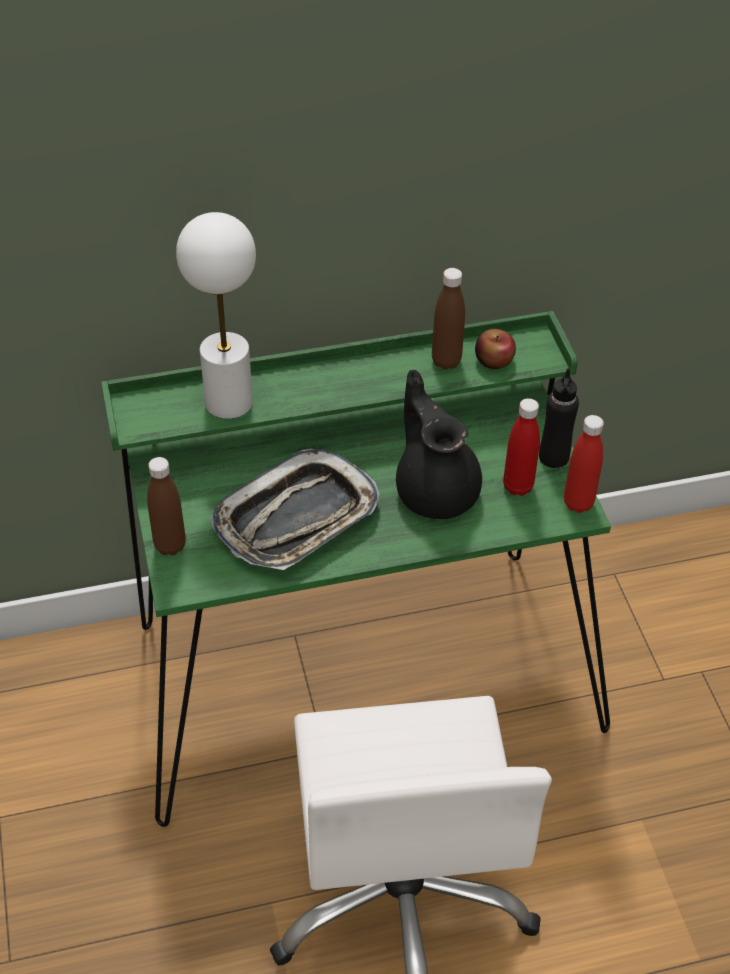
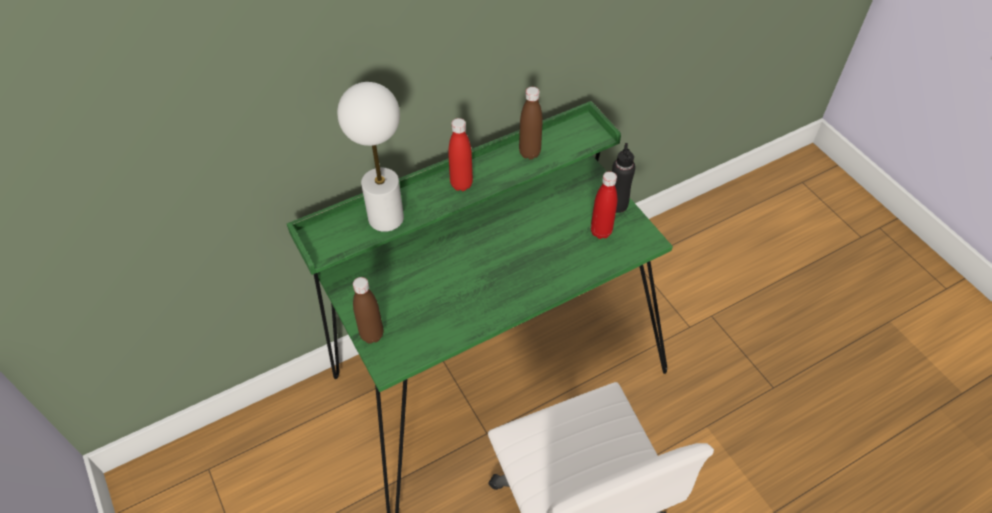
camera: 15 degrees left, 5 degrees up
(297, 519) = (456, 292): tray -> none
(436, 489) = (546, 247): black teapot -> none
(494, 360) = (562, 145): apple -> none
(578, 503) = (645, 234): red bottle -> red bottle (461, 184)

